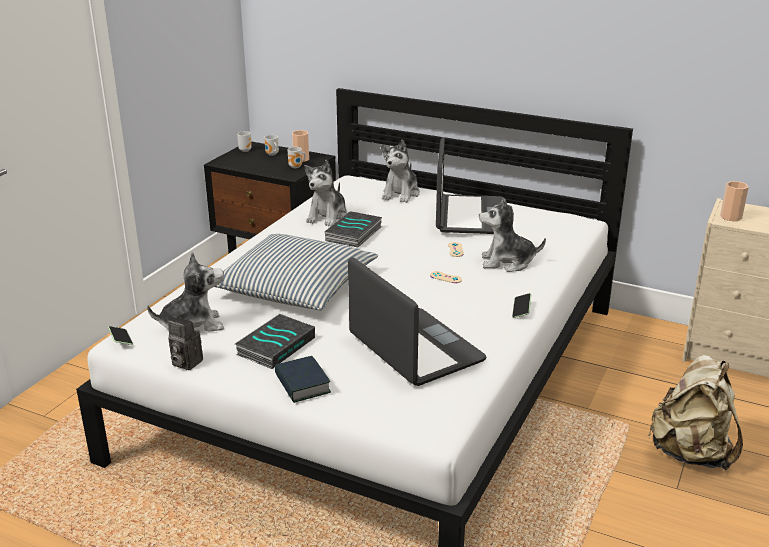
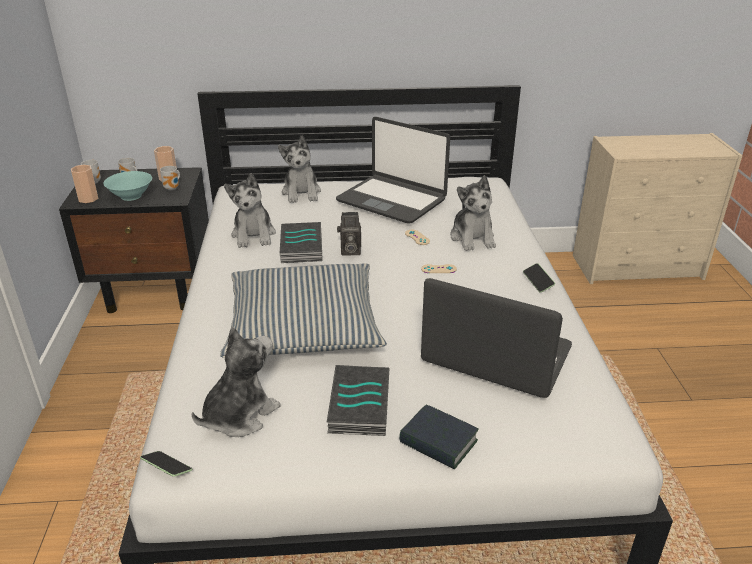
camera: 30 degrees left, 5 degrees up
(185, 363) = (279, 468): camera -> camera (349, 251)
(260, 166) = (131, 196): none -> turquoise bowl
(469, 216) = (392, 200): laptop -> laptop turned 150 degrees clockwise
(507, 262) = (472, 238): plush toy -> plush toy turned 75 degrees counterclockwise
(690, 453) = (670, 364): beige backpack -> none
(730, 217) = (624, 150): cup -> cup (88, 199)

